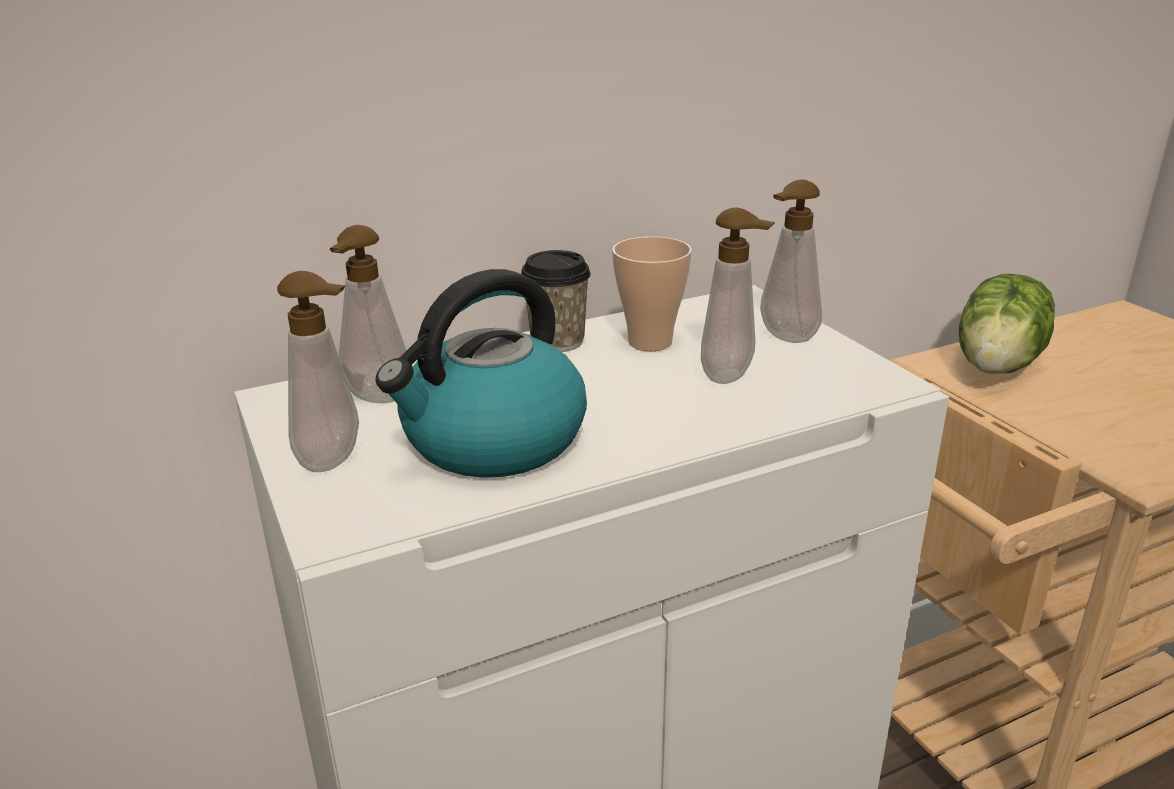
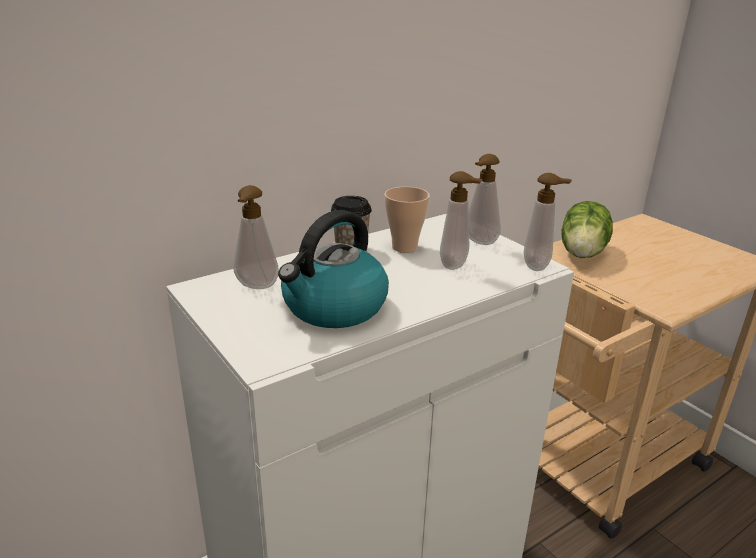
camera: 10 degrees left, 0 degrees up
(336, 461) = (246, 323): soap dispenser -> soap dispenser (539, 266)

